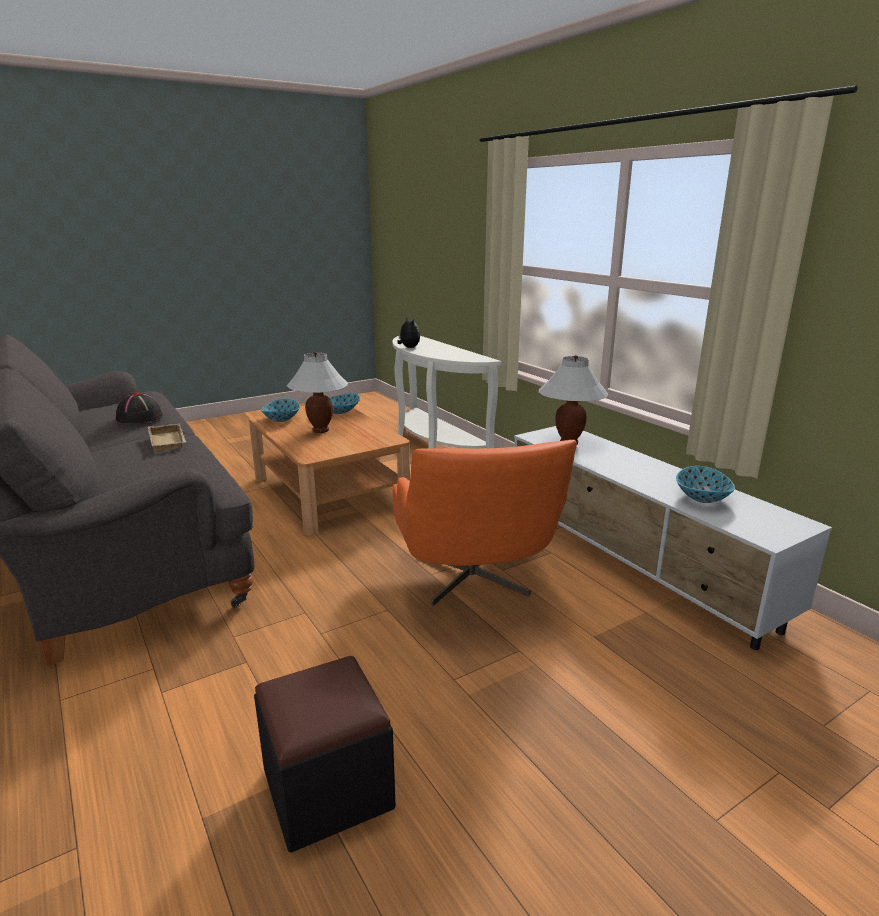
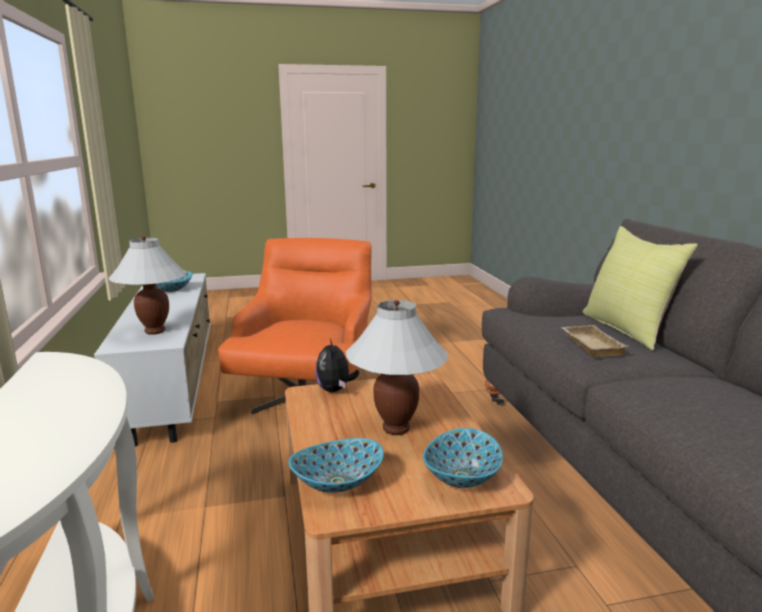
camera: 160 degrees left, 5 degrees down
(103, 474) = (628, 329): none -> yellow pillow
(139, 417) = (687, 392): black hat -> none
(327, 789) = (442, 337): black ottoman -> none
(408, 348) = (82, 440): plush toy -> plush toy (335, 390)

